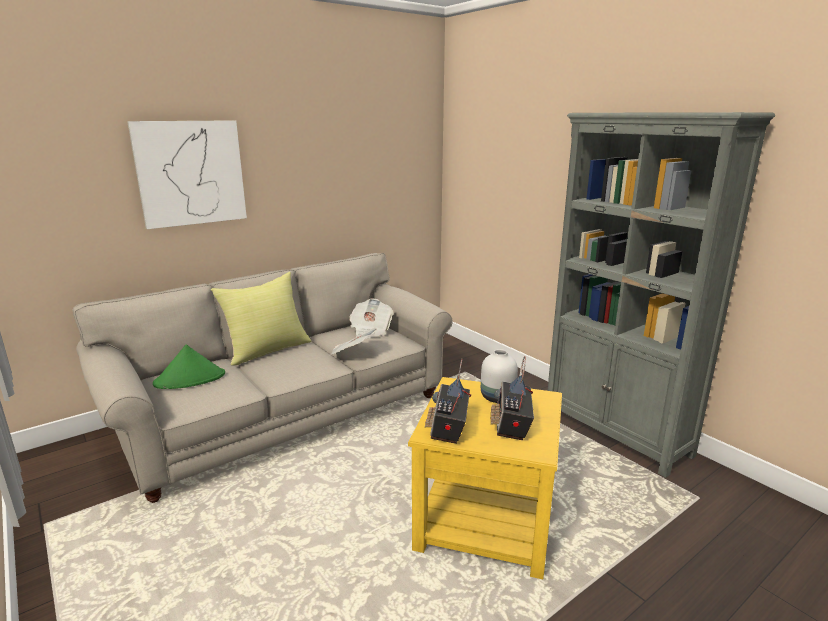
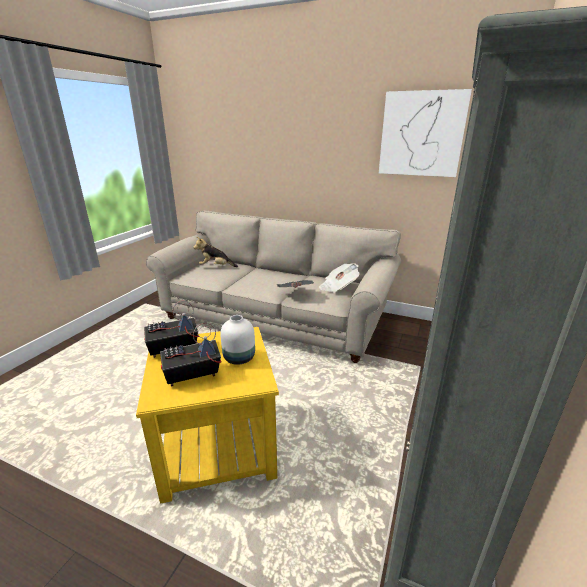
camera: 60 degrees right, 5 degrees up
(190, 173) = (271, 143): picture -> picture (421, 134)
(190, 379) = (216, 267): green hat -> plush toy
(267, 350) = (273, 271): yellow pillow -> none

